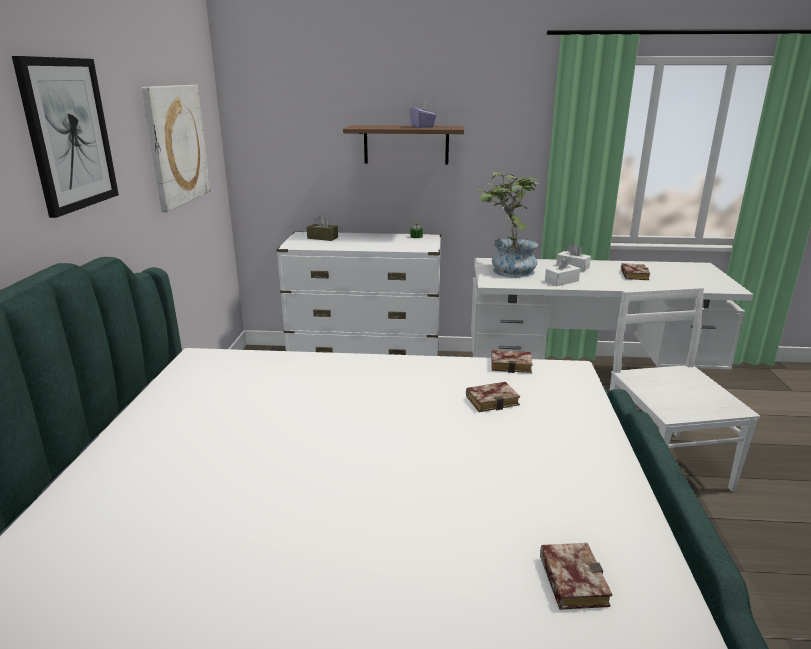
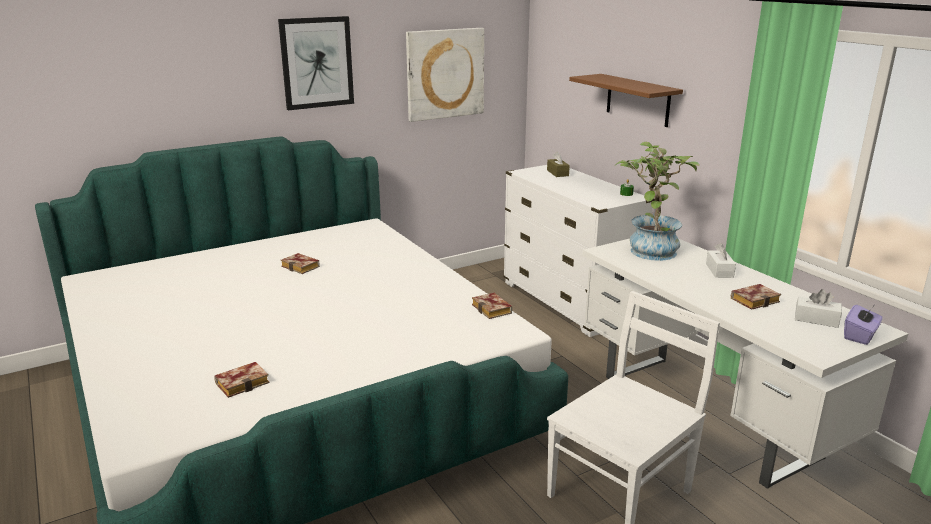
camera: 55 degrees right, 0 degrees up
(422, 127) = (635, 85): purple tissue box -> purple tissue box (860, 336)
(493, 400) = (425, 316): book -> book (302, 267)
(561, 281) = (663, 274): white tissue box -> white tissue box (816, 319)

